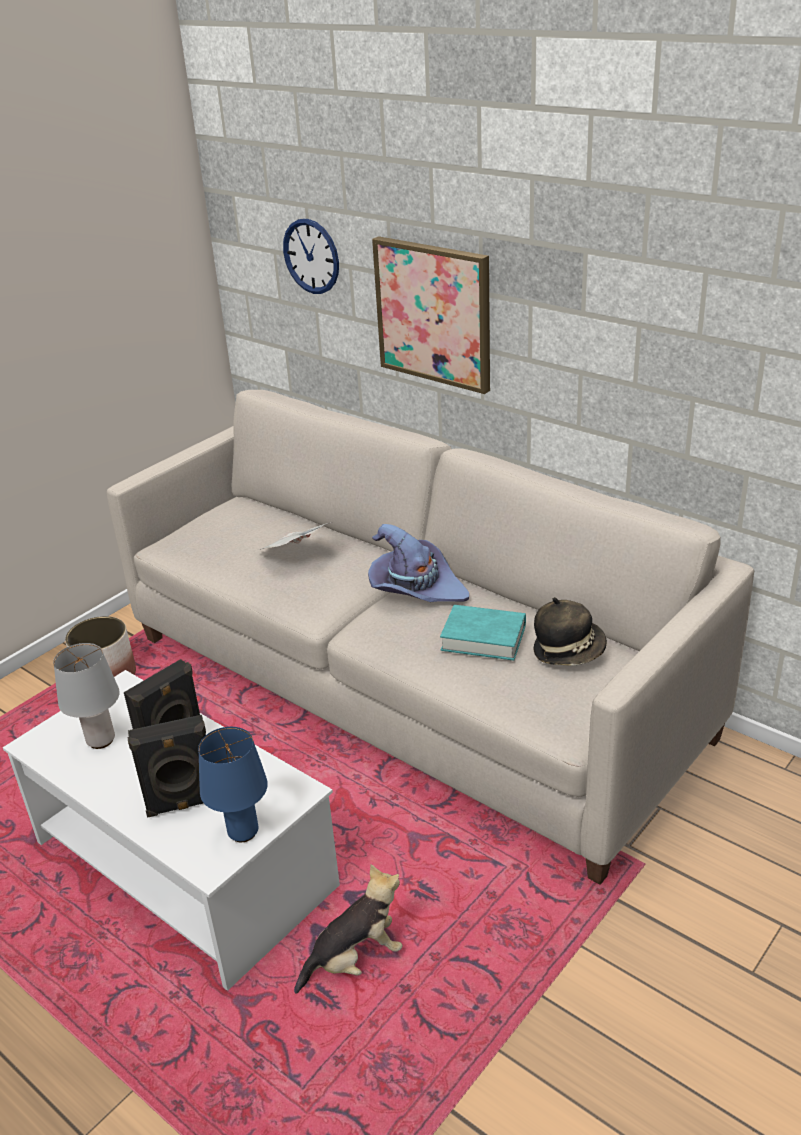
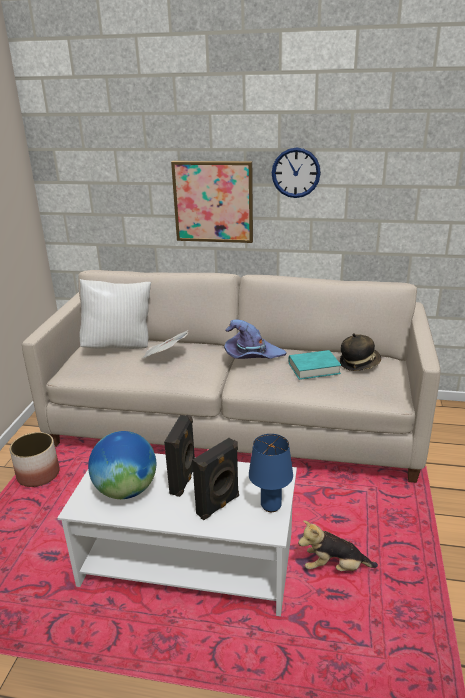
camera: 30 degrees left, 5 degrees down
(100, 741) = (126, 490): grey table lamp -> globe
(258, 519) = (119, 346): none -> white pillow
(311, 256) = (120, 180): wall clock -> wall clock (296, 173)
(355, 959) = (334, 567): plush toy -> plush toy turned 120 degrees counterclockwise

